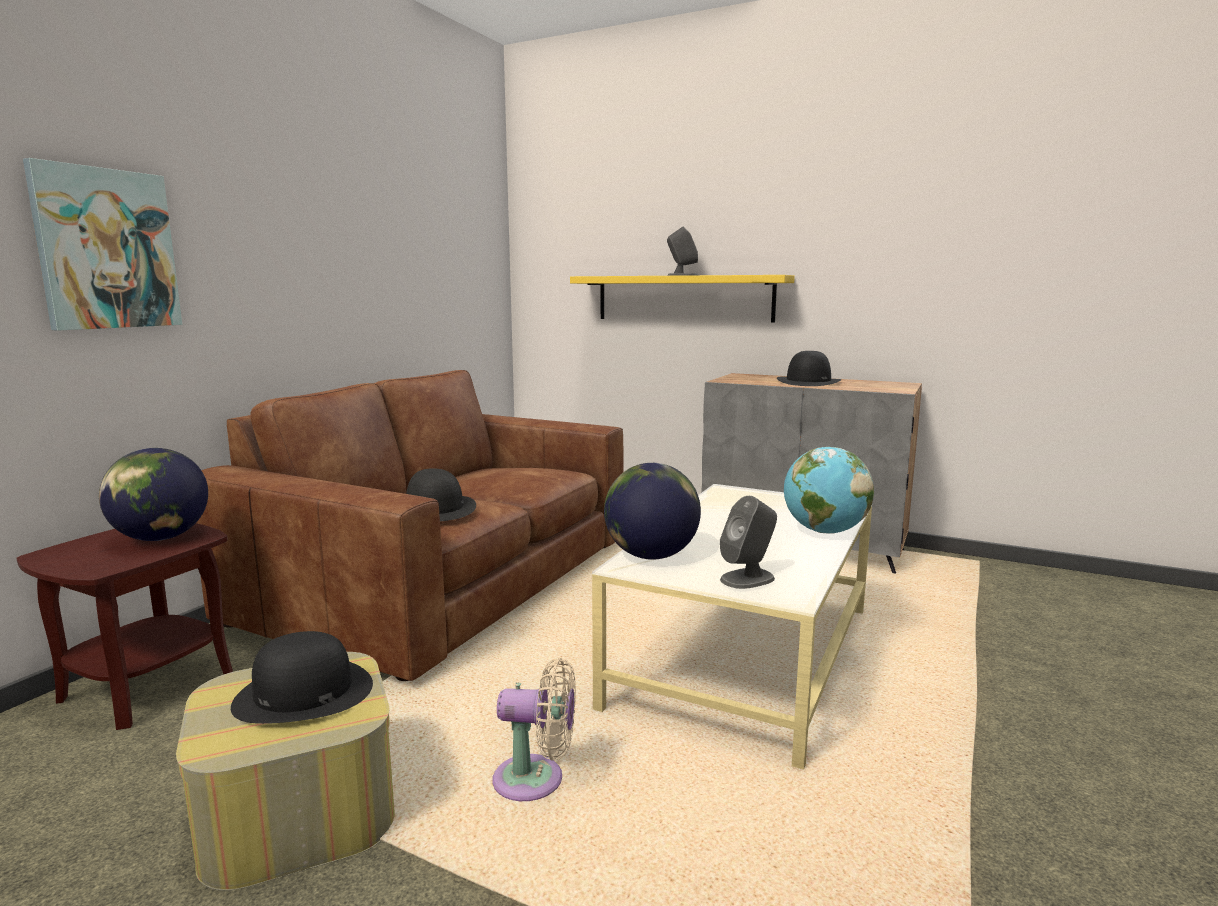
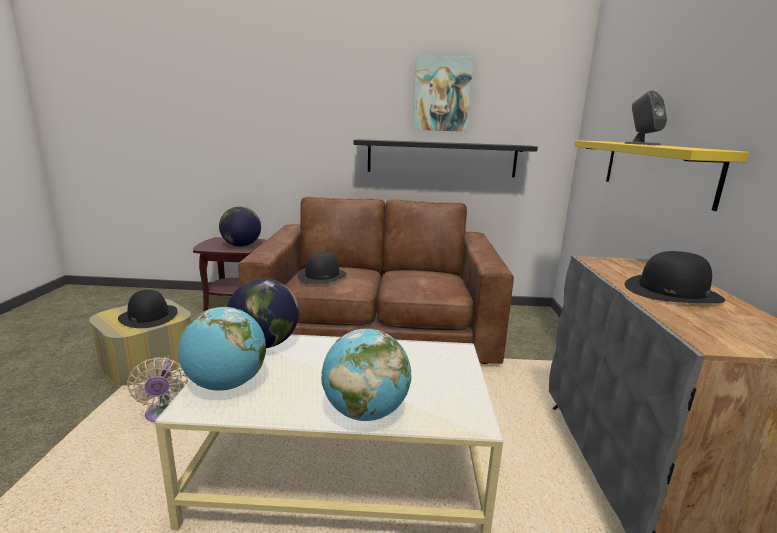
camera: 65 degrees right, 5 degrees up
(106, 249) = (263, 119): picture -> picture (442, 94)
(399, 311) = (441, 158): none -> black shelf
(748, 578) = (226, 384): grey speaker -> globe

